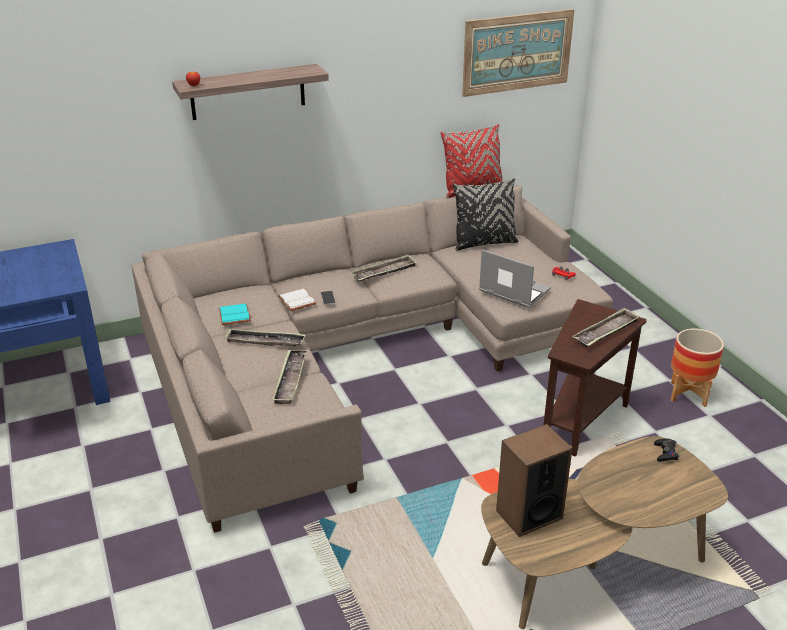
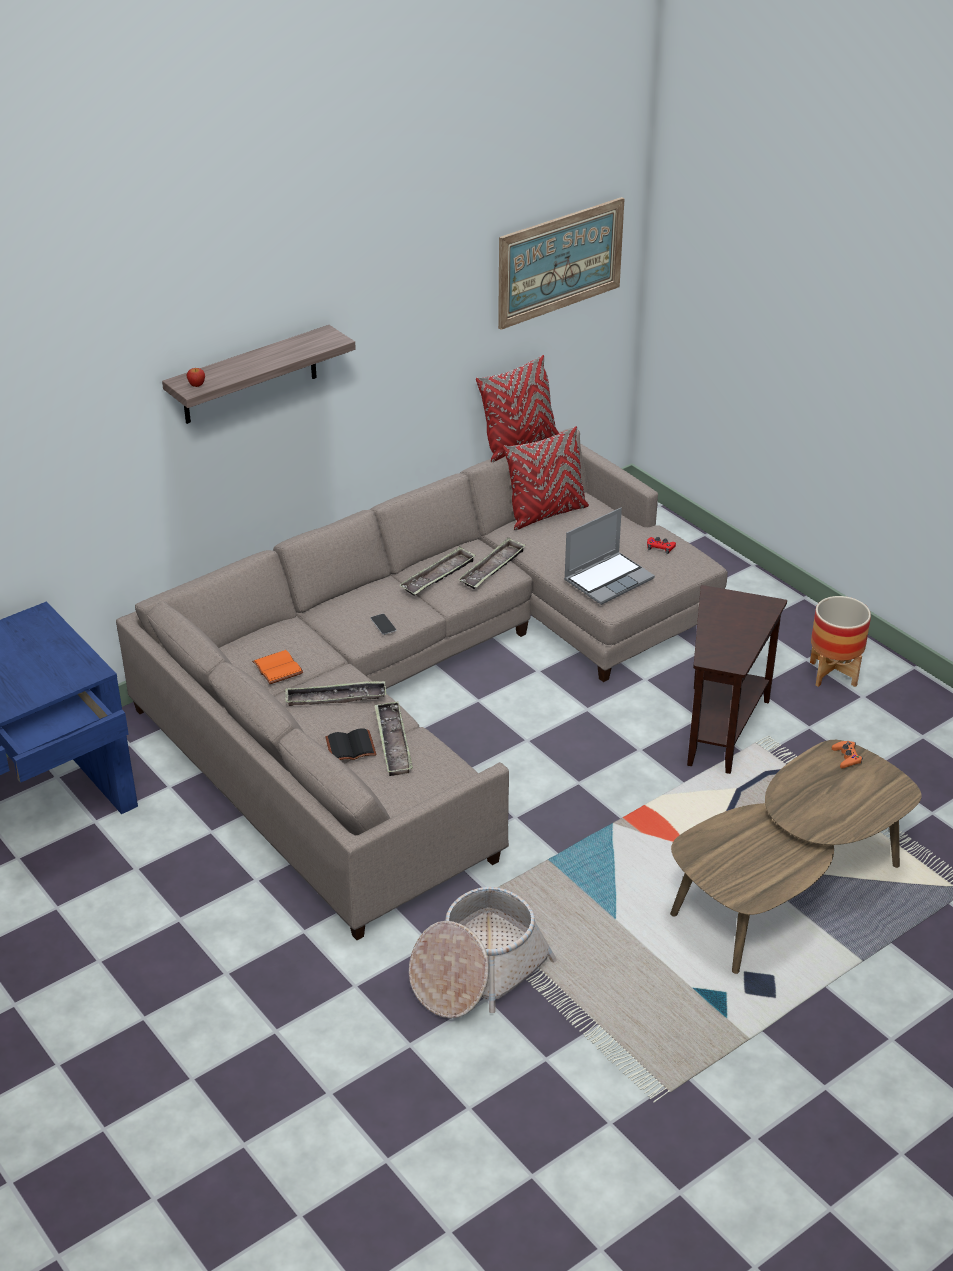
camera: 15 degrees left, 5 degrees up
(235, 315) = (279, 668): turquoise book -> orange book
(256, 378) = (350, 748): none -> black book
(295, 301) = (345, 635): white book -> none
(297, 579) = (477, 972): none -> basket
(484, 243) = (546, 513): black pillow -> red pillow
(513, 291) = (608, 579): laptop -> laptop turned 120 degrees clockwise
(528, 514) = (724, 851): speaker -> none
(606, 332) = (747, 624): tray -> tray (492, 568)
(665, 453) = (846, 757): black game controller -> orange game controller

